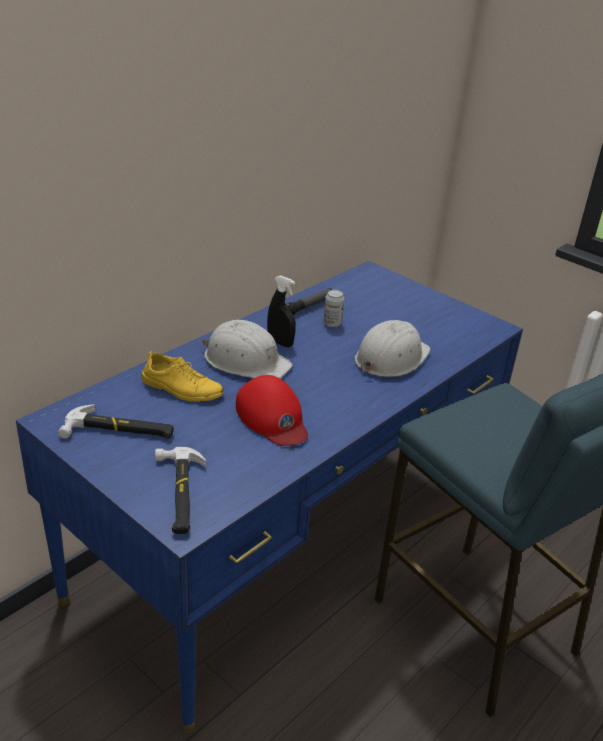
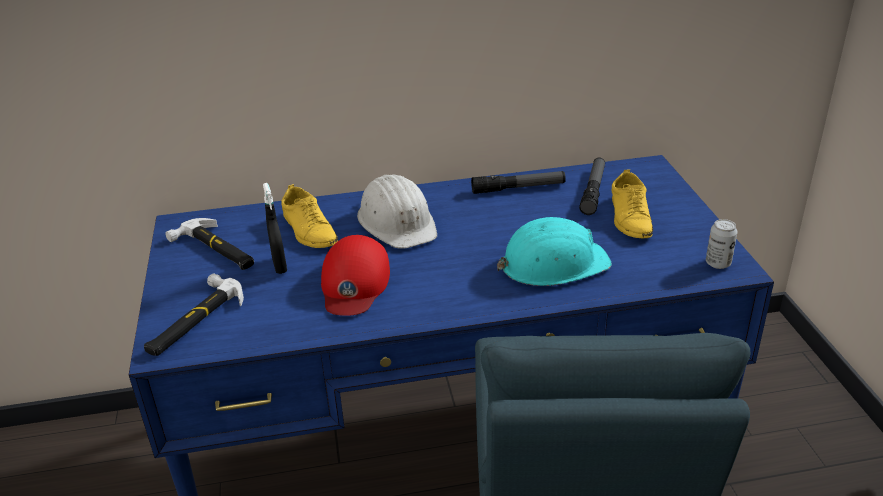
camera: 40 degrees right, 0 degrees up
(280, 343) = (452, 215): black spray bottle -> black spray bottle (279, 266)
(332, 323) = (532, 210): can -> can (718, 263)
(355, 298) = (593, 191): none -> flashlight
(391, 358) = (553, 264): white hard hat -> turquoise hard hat
(400, 311) = (630, 217): none -> yellow shoe

